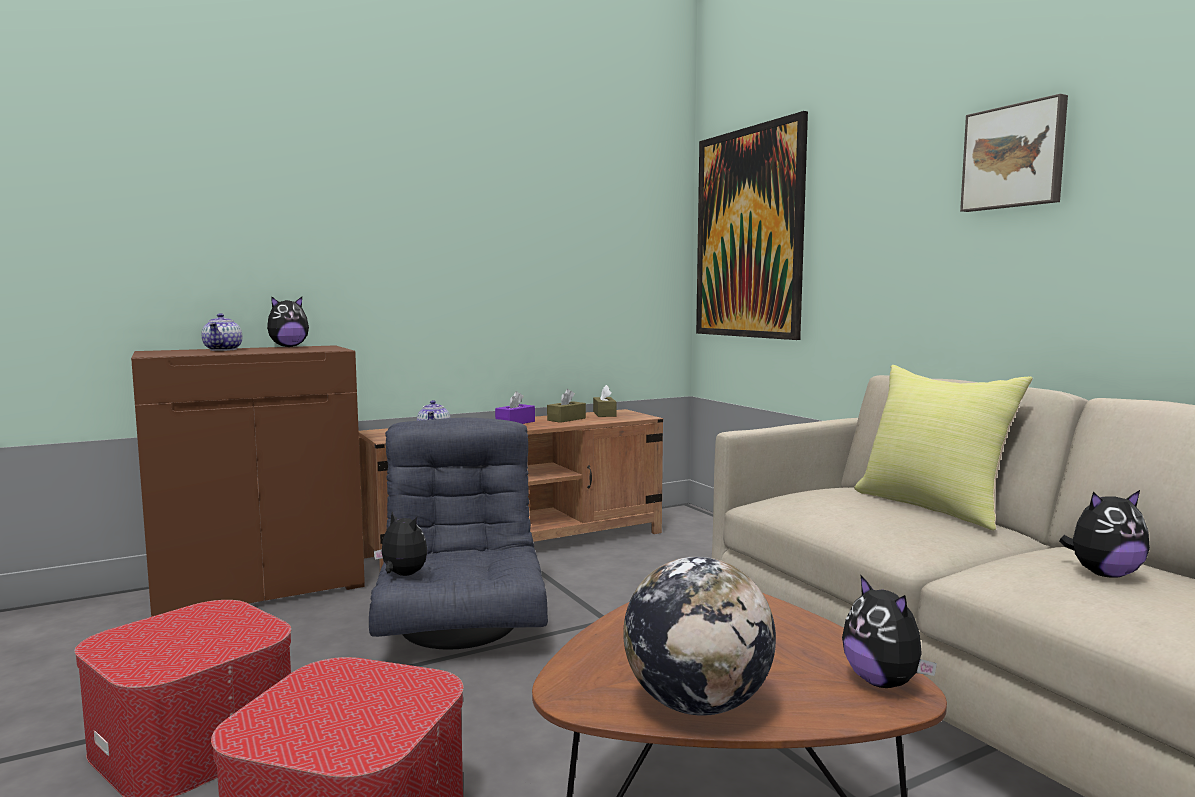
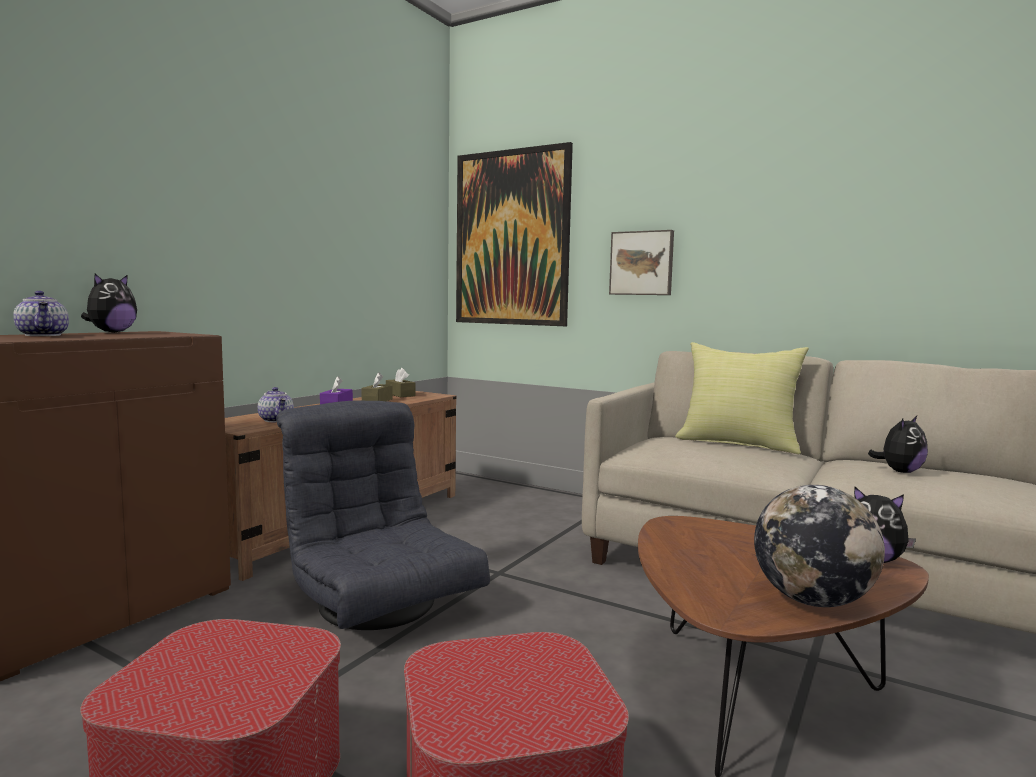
camera: 30 degrees left, 0 degrees up
(402, 575) = (344, 562): plush toy -> none
(1014, 157) = (753, 195): picture -> picture (642, 263)

